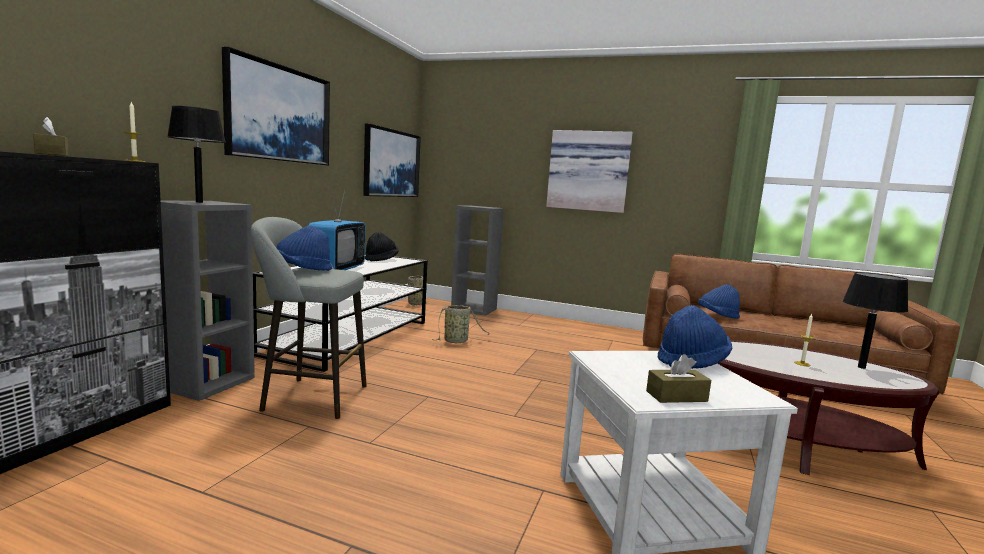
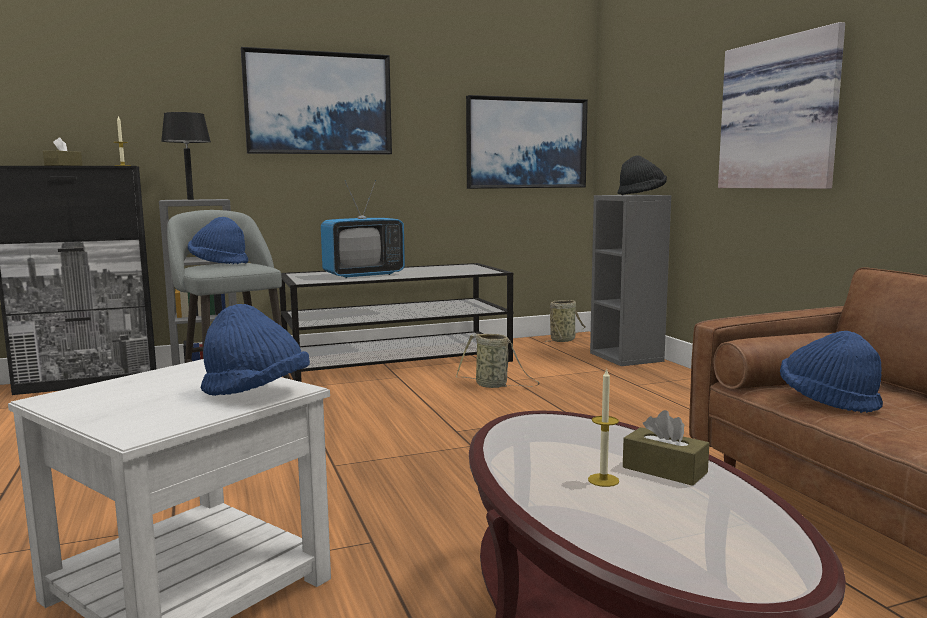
camera: 50 degrees right, 0 degrees up
(381, 259) = (457, 269): black hat -> black hat (641, 194)
(676, 396) = (83, 405): brown tissue box -> brown tissue box (664, 470)
(861, 367) = (729, 527): black table lamp -> none

